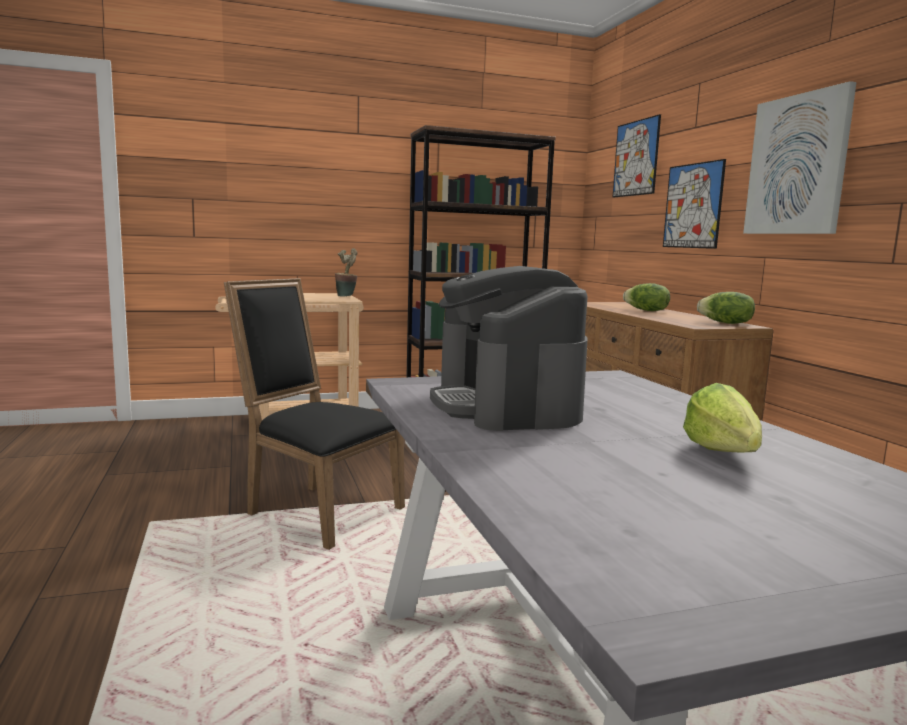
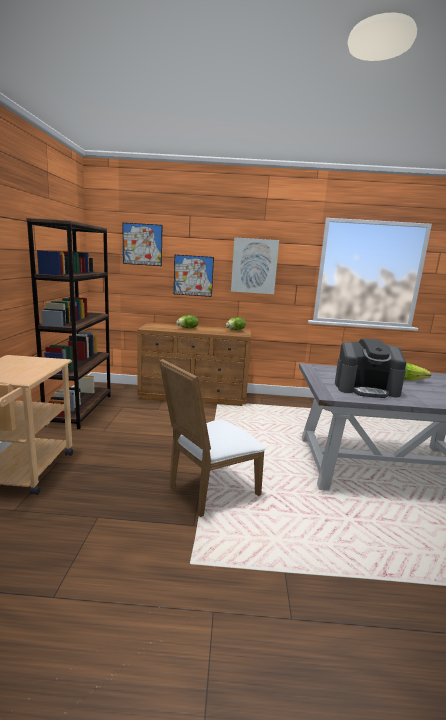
camera: 70 degrees left, 5 degrees up
(317, 511) = (208, 491): black chair -> white chair
(347, 296) = (33, 357): potted plant -> none

